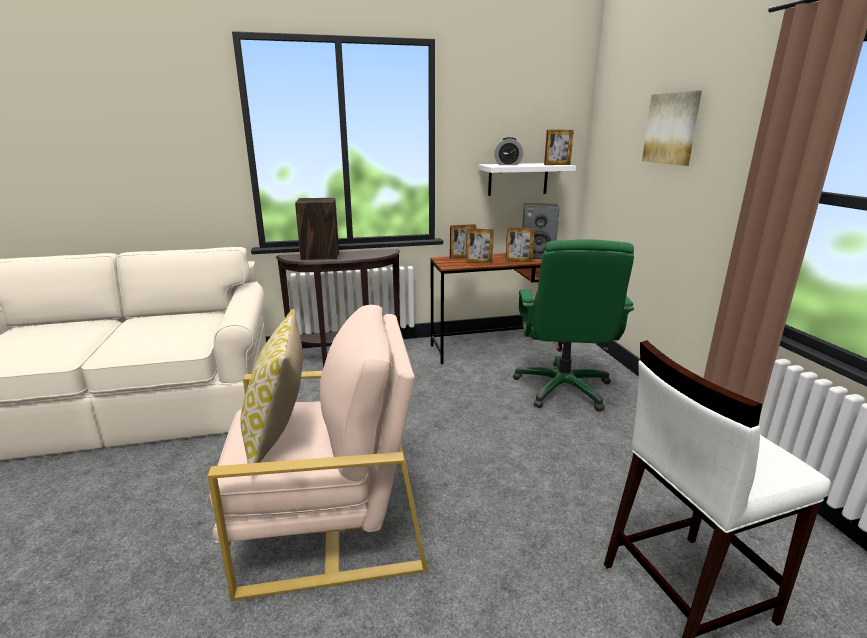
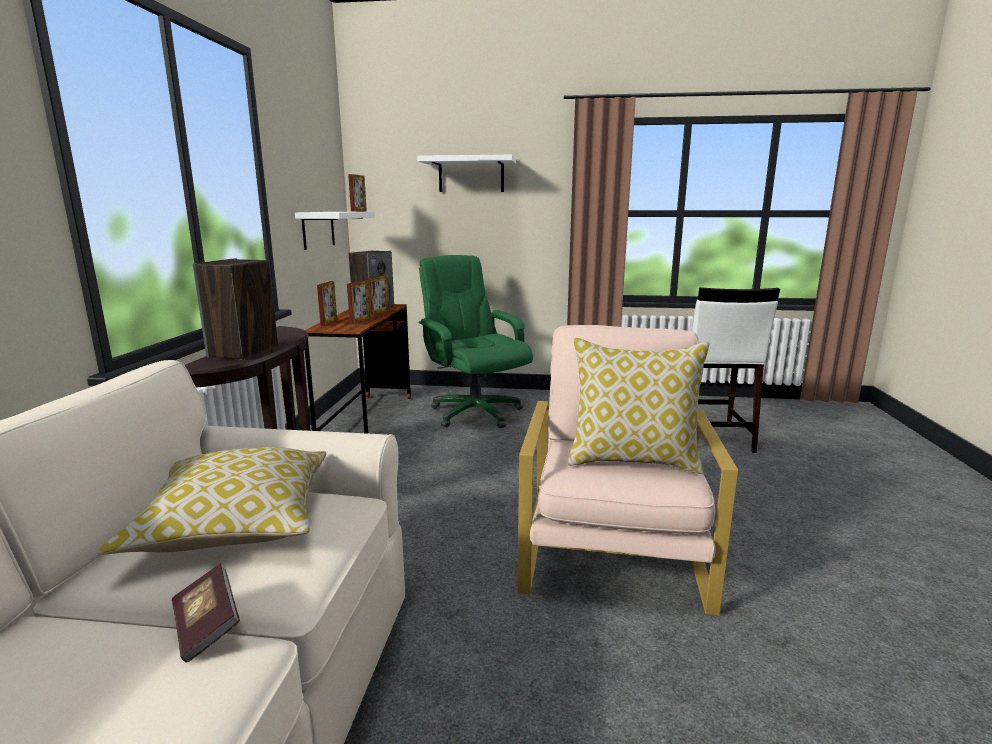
camera: 70 degrees left, 5 degrees down
(84, 346) = (207, 626): none -> book
(172, 328) = (235, 522): none -> pillow
(508, 164) = (326, 211): alarm clock -> none
(563, 388) = (475, 413): green office chair -> green office chair turned 150 degrees counterclockwise
(672, 128) = (471, 175): picture -> white shelf

